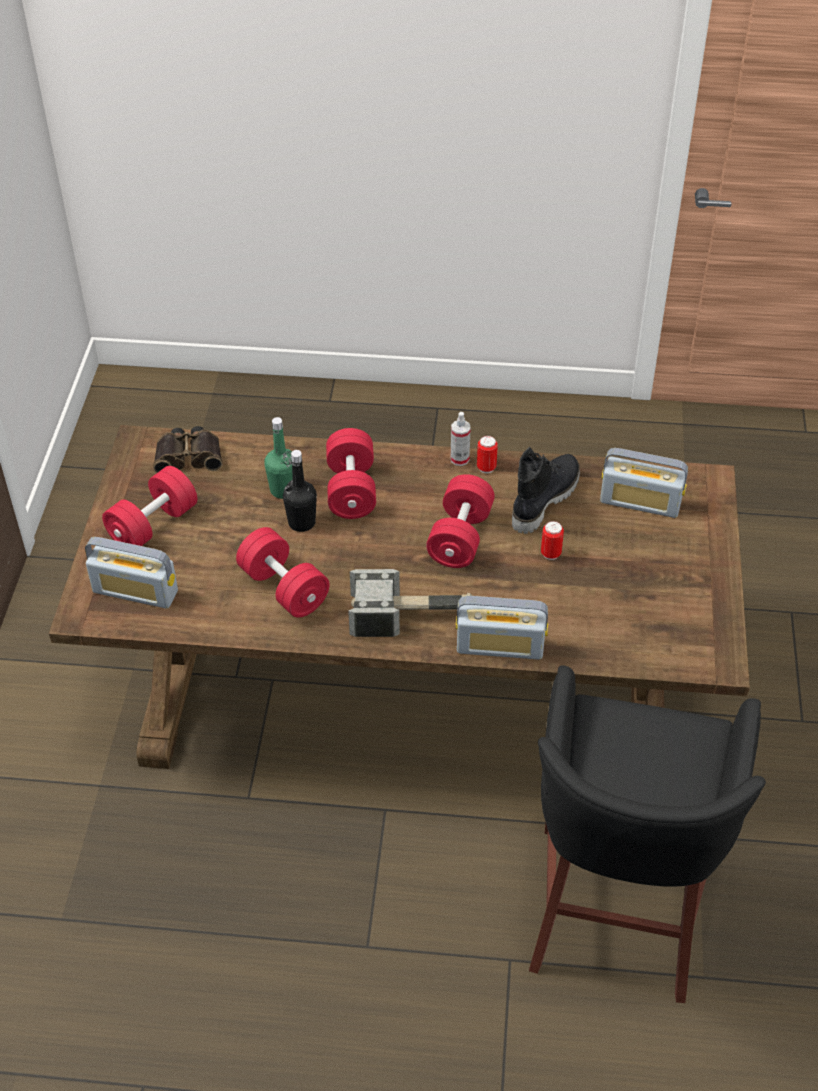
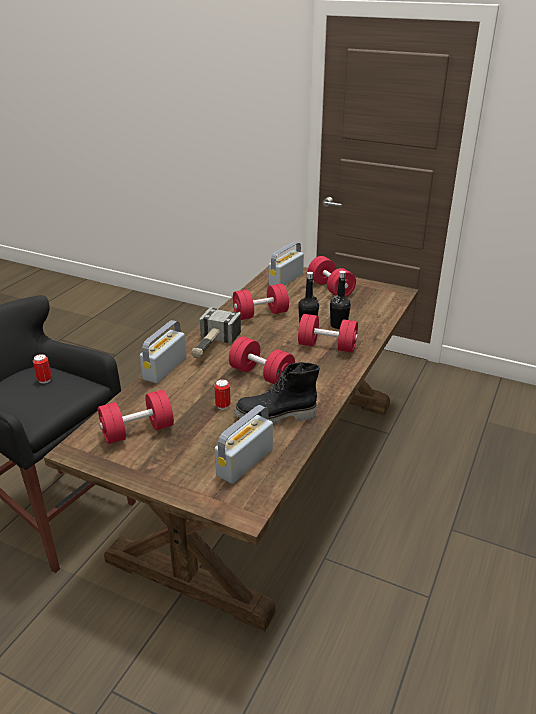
camera: 110 degrees right, 15 degrees down
(189, 456) = (382, 303): binoculars -> none
(283, 490) = (338, 325): green bottle -> black bottle
(459, 459) = (336, 391): spray bottle -> none
(486, 468) = (321, 400): can -> can (44, 380)
(543, 499) = (275, 416): black boot -> black boot turned 120 degrees clockwise
(649, 616) = (137, 431): none -> red dumbbell

